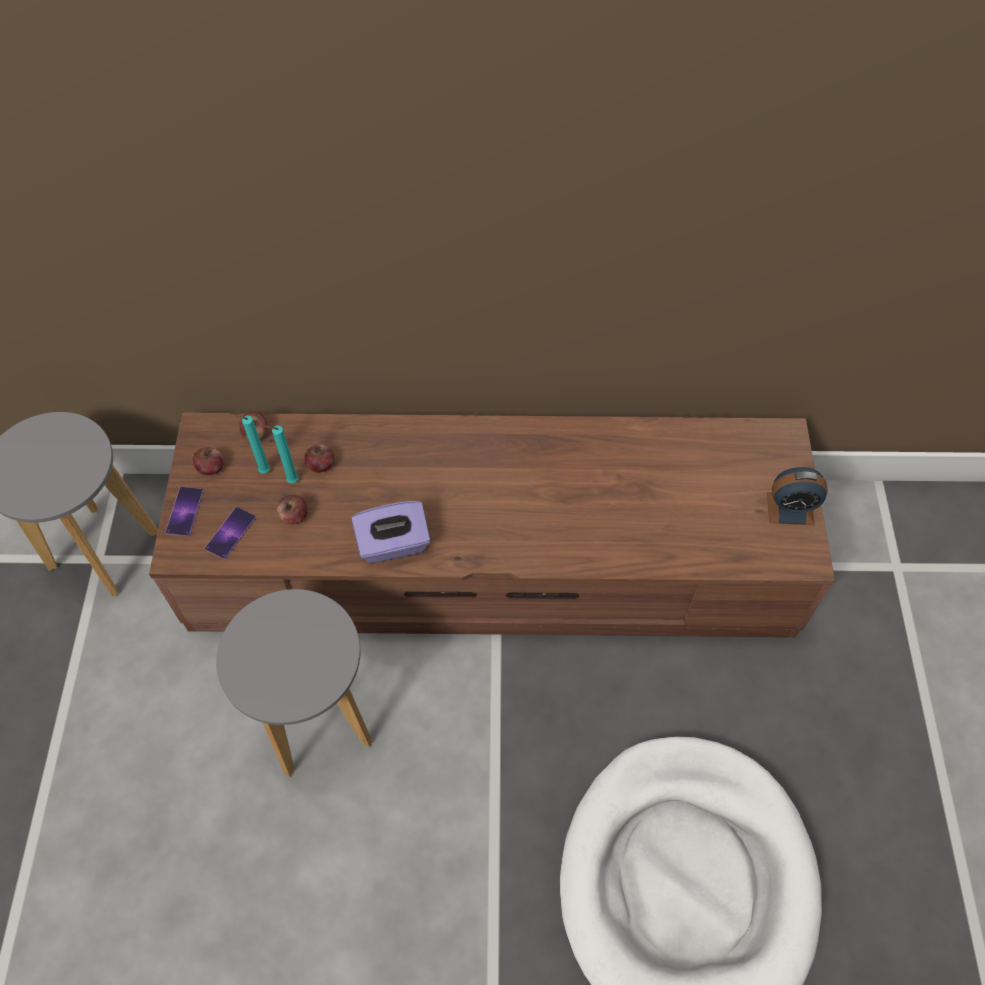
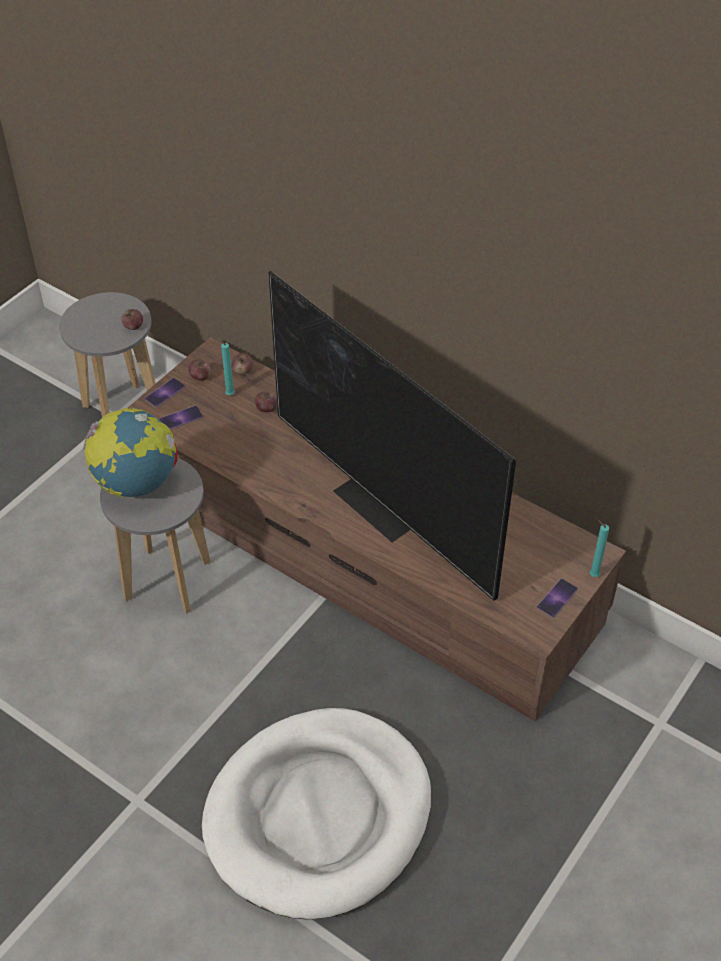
camera: 35 degrees right, 10 degrees down
(260, 652) = (137, 482): none -> globe
(291, 481) = (240, 408): turquoise candle -> turquoise candle (592, 575)
(294, 516) = (225, 429): apple -> apple (133, 326)
(393, 544) = (271, 476): purple tissue box -> none
(538, 508) = (382, 505): none -> television
(790, 508) = (557, 598): alarm clock -> phone

